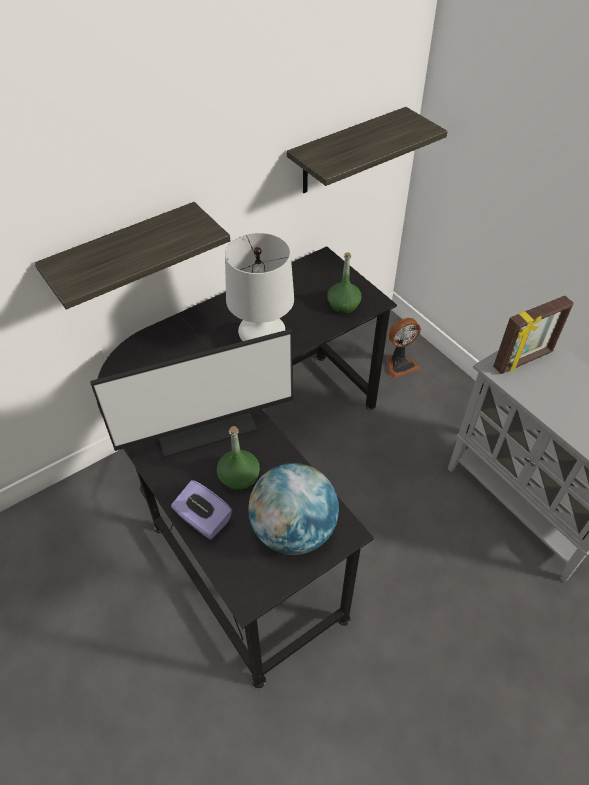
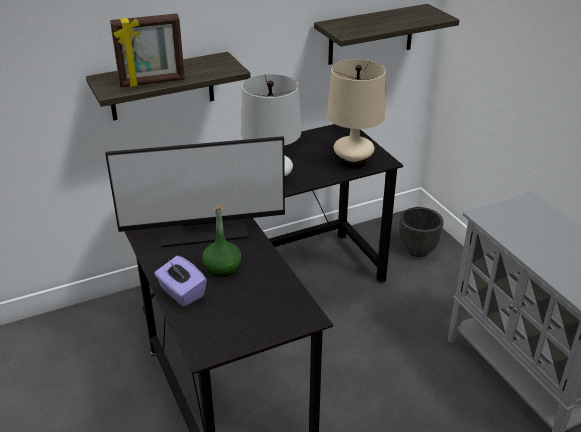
camera: 10 degrees right, 15 degrees down
(293, 530) = (260, 309): globe -> none
(343, 305) = (353, 161): green bottle -> beige table lamp
(399, 364) = (417, 250): fan -> black planter
(523, 360) = (512, 213): picture frame -> picture frame (152, 82)

